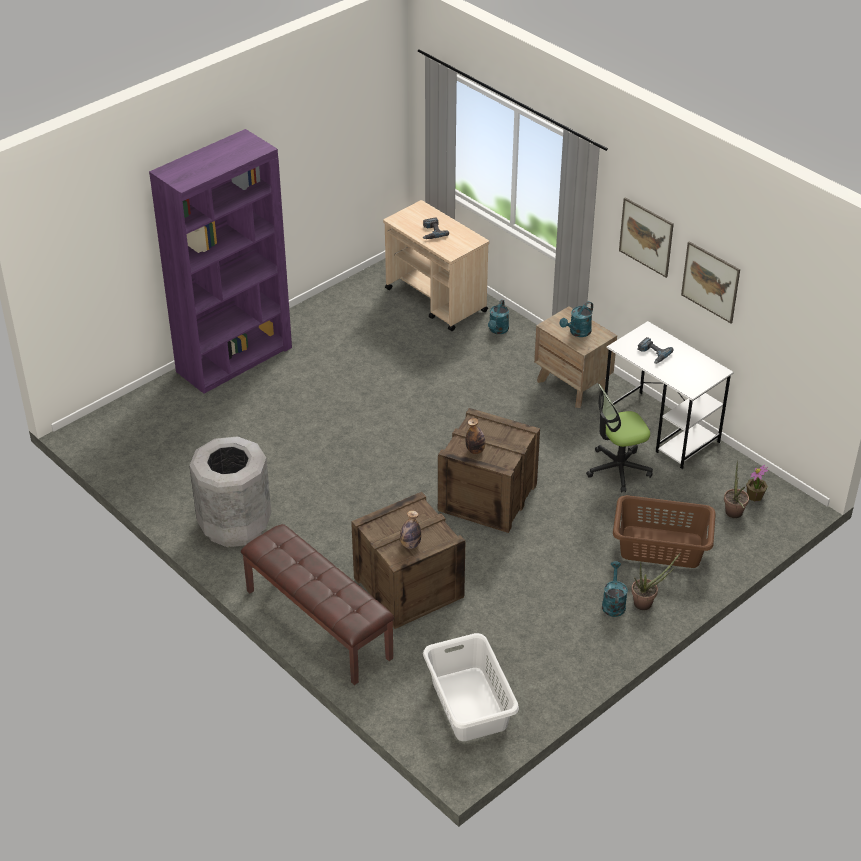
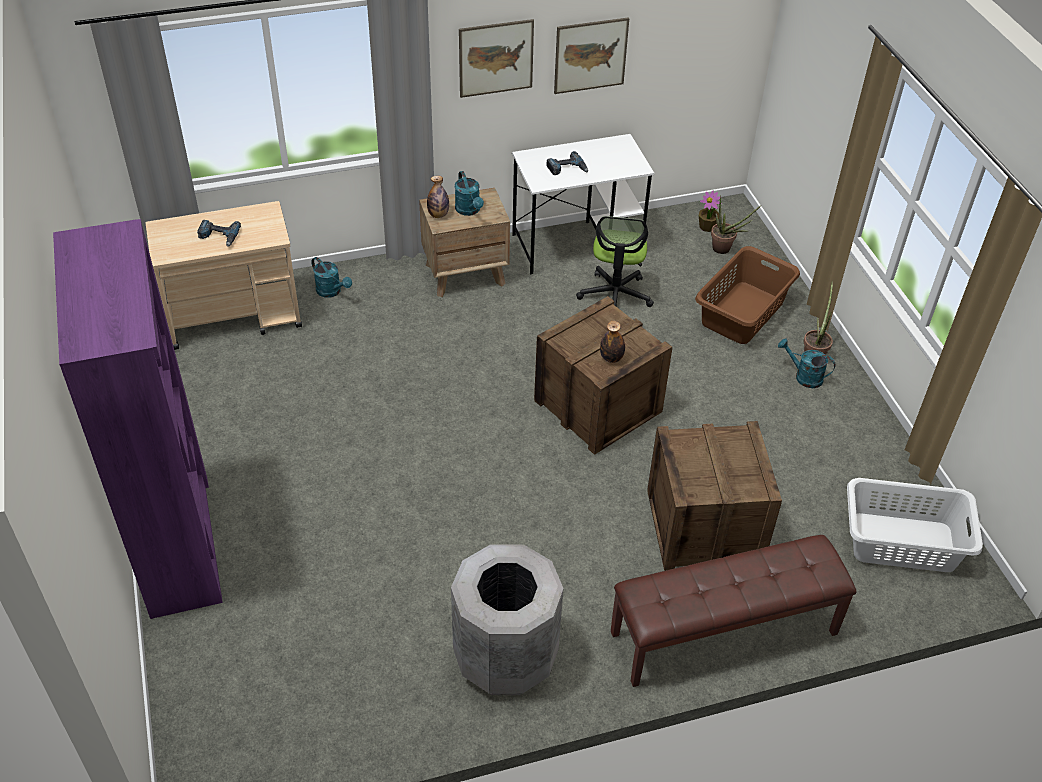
camera: 65 degrees left, 5 degrees up
(410, 544) = (740, 469): bottle -> bottle (438, 215)

